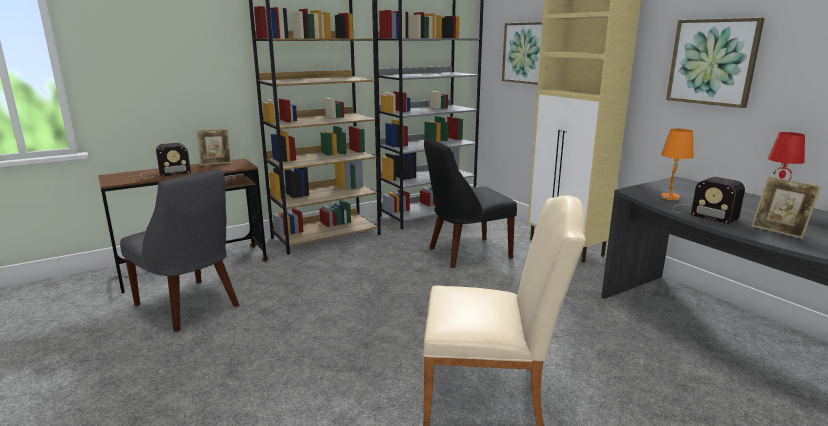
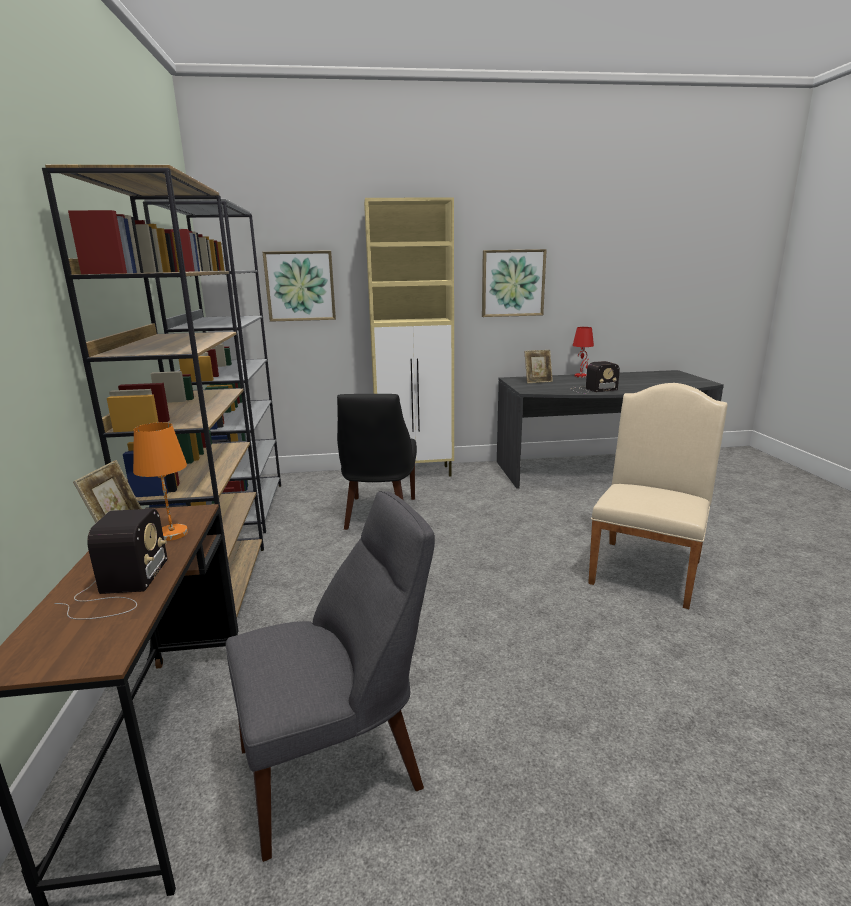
camera: 65 degrees left, 0 degrees up
(670, 198) = (552, 388): orange table lamp -> orange table lamp (173, 534)
(779, 230) = (633, 386): picture frame -> picture frame (538, 381)

